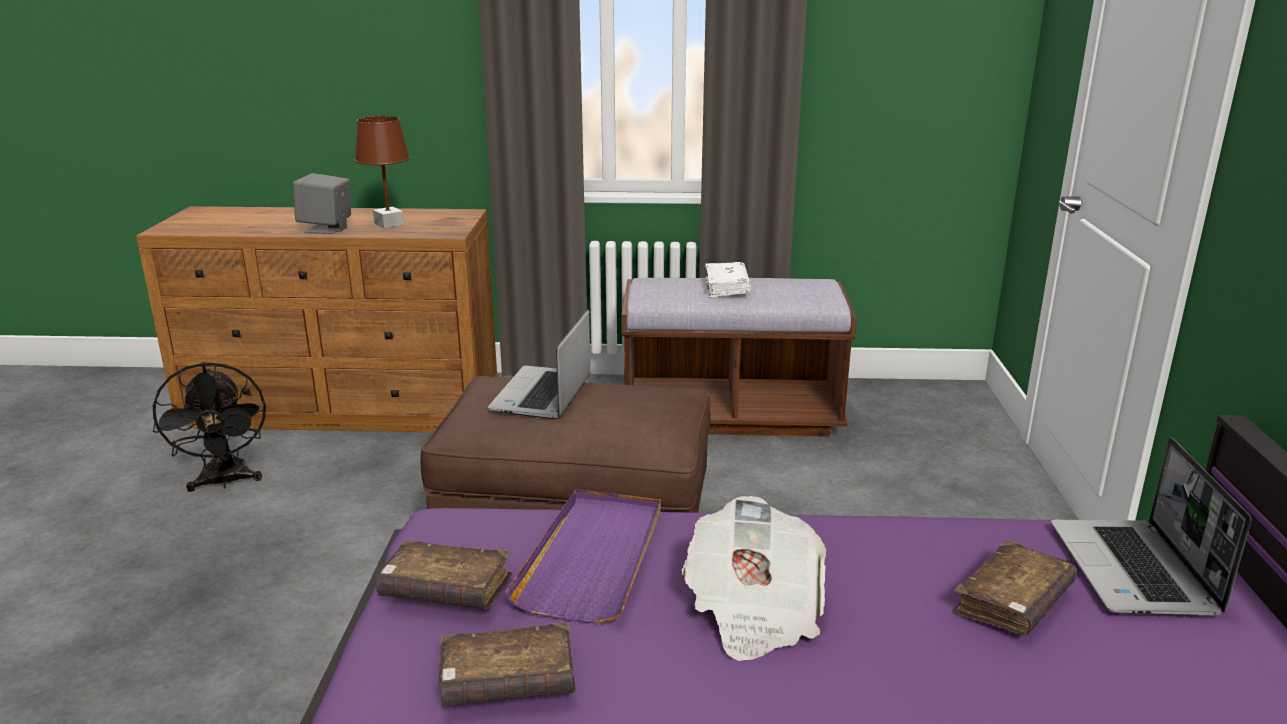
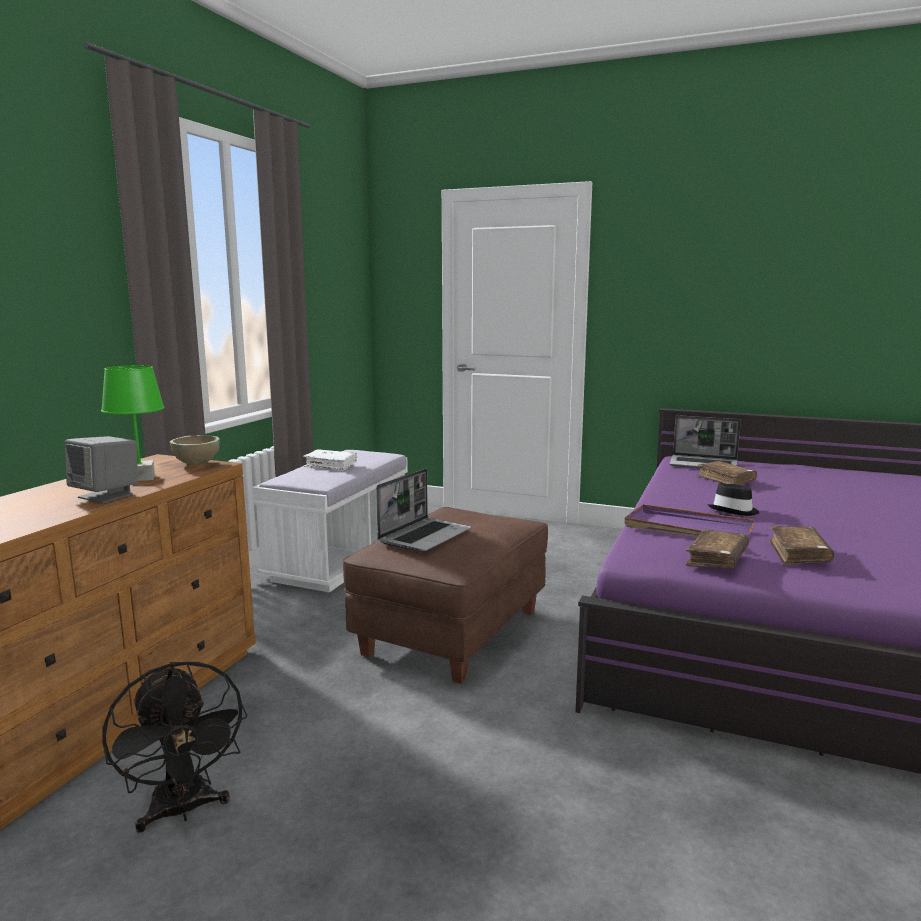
camera: 70 degrees left, 10 degrees down
(225, 482) = (183, 811): black fan -> black fan turned 60 degrees clockwise
(389, 224) = (141, 478): brown table lamp -> green table lamp
(450, 227) = (196, 464): none -> beige bowl
(543, 395) = (425, 536): laptop -> laptop turned 90 degrees counterclockwise
(731, 415) = (339, 561): brown bench -> white bench
(753, 611) = (734, 511): newspaper -> black hat

